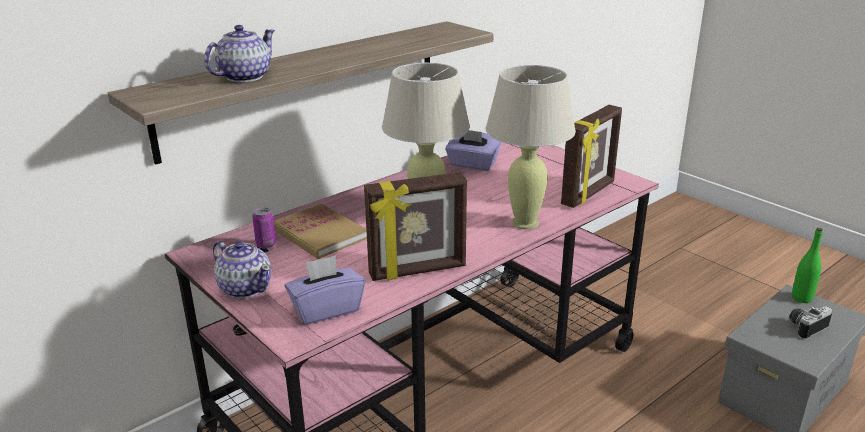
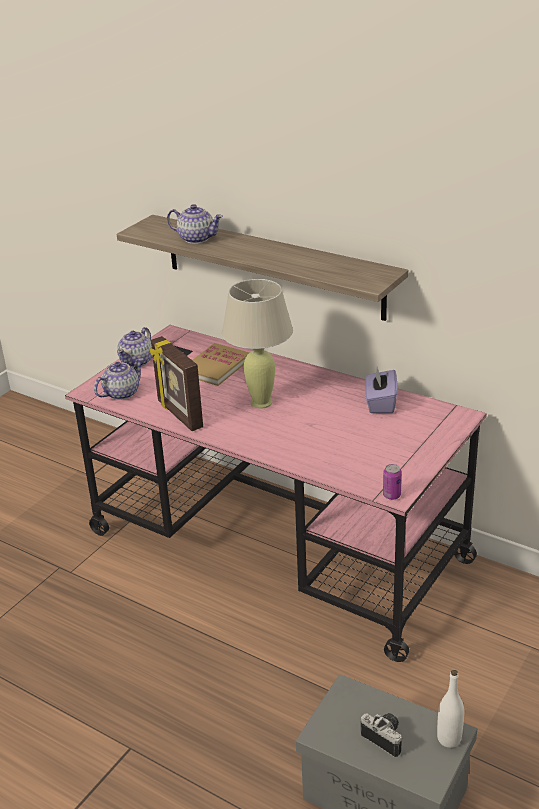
camera: 75 degrees right, 5 degrees up
(266, 244) = (192, 352): can -> can (391, 495)
(326, 309) = (121, 393): purple tissue box -> teapot
(525, 223) = (276, 447): beige table lamp -> none
(589, 194) = (353, 473): picture frame -> none
(801, 298) = (449, 739): green bottle -> white bottle

